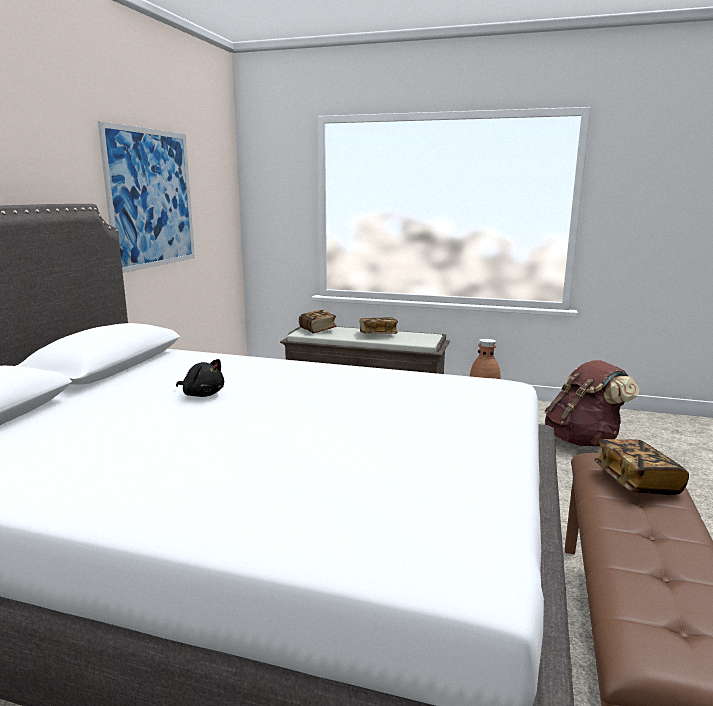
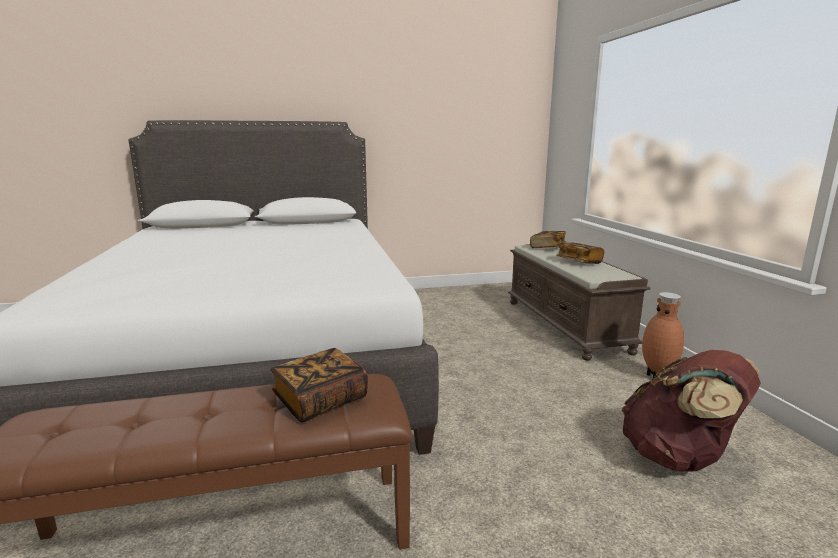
camera: 60 degrees right, 0 degrees up
(151, 199) = (424, 121): picture -> none
(202, 394) = (276, 238): black plush toy -> none

